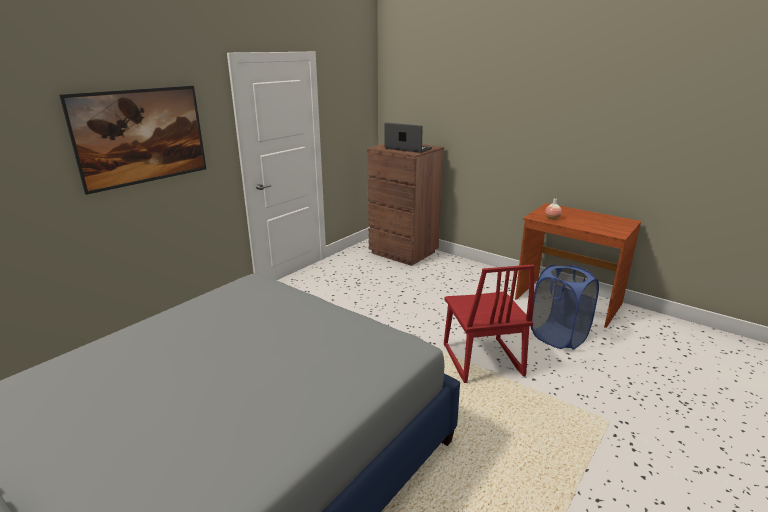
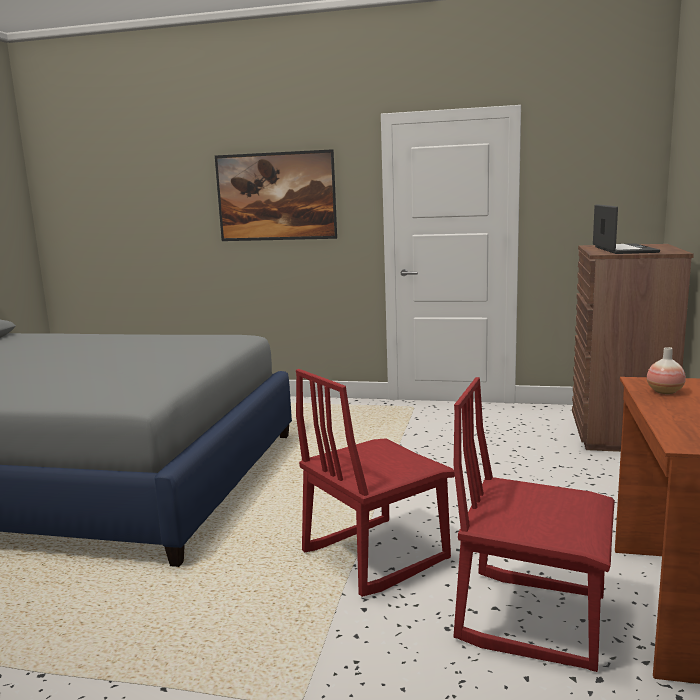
camera: 65 degrees right, 10 degrees down
(558, 336) = (532, 617): blue laundry basket -> red chair

